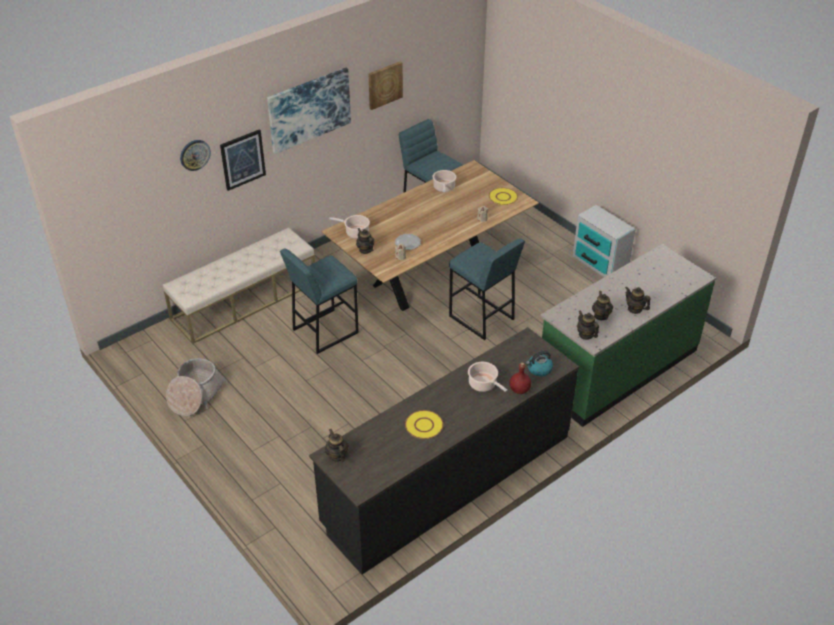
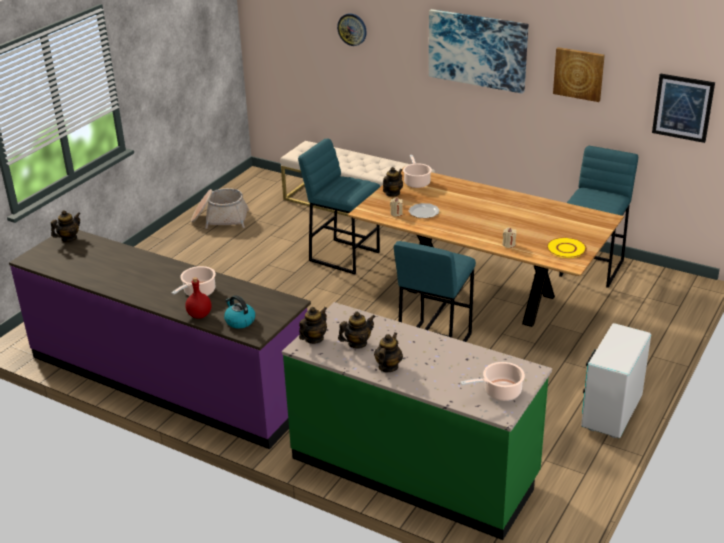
camera: 70 degrees right, 10 degrees down
(242, 159) = (398, 63): picture -> picture (683, 107)
(424, 425) = (124, 272): yellow plate -> none
(444, 188) = (545, 210): cooking pot -> cooking pot (500, 392)
(447, 479) = (169, 378): black counter -> purple counter

